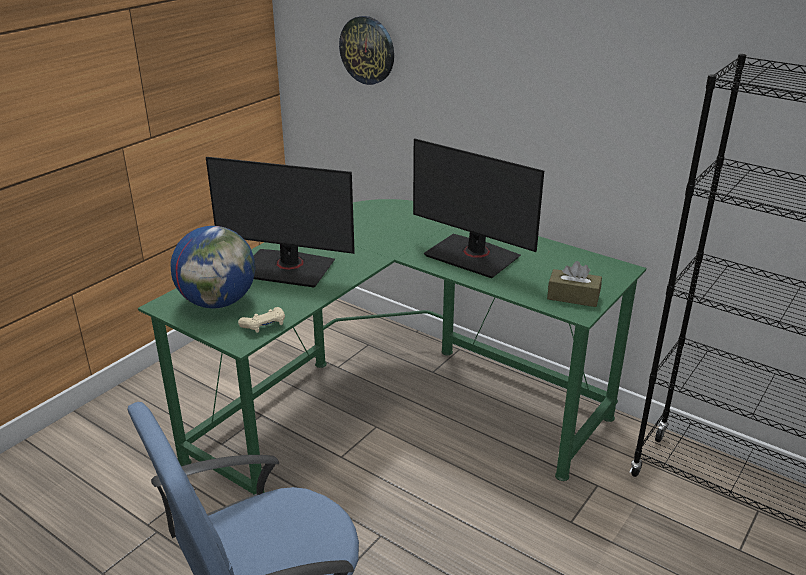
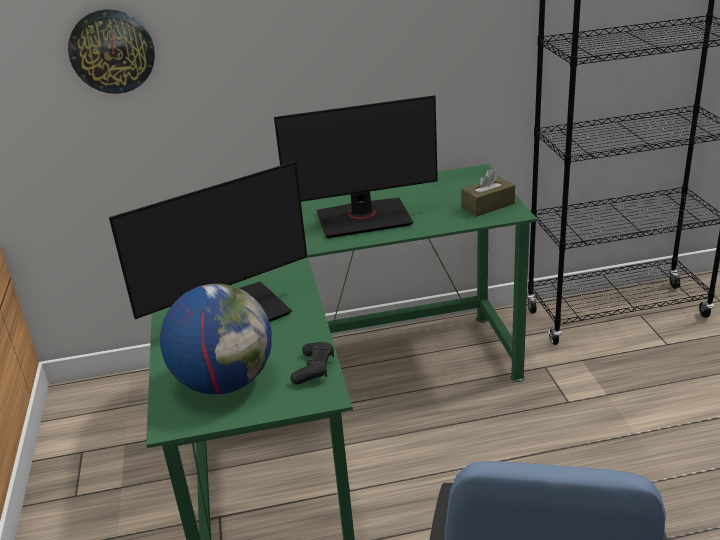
camera: 45 degrees left, 0 degrees up
(264, 325) = (314, 369): beige game controller -> black game controller

